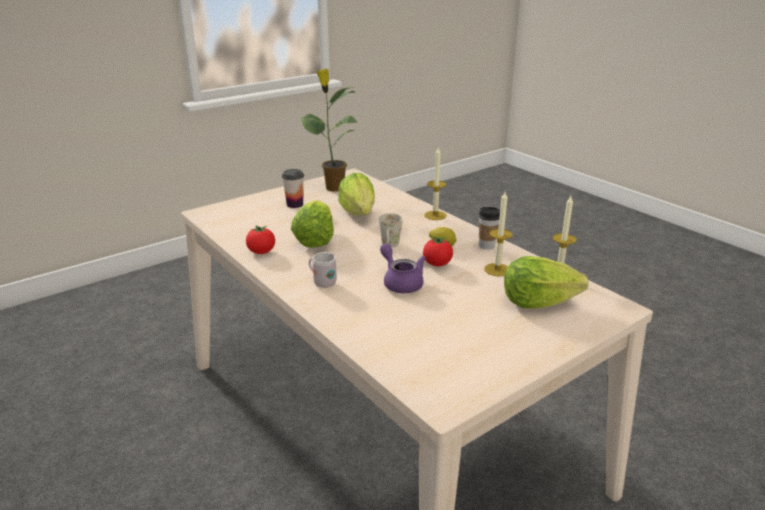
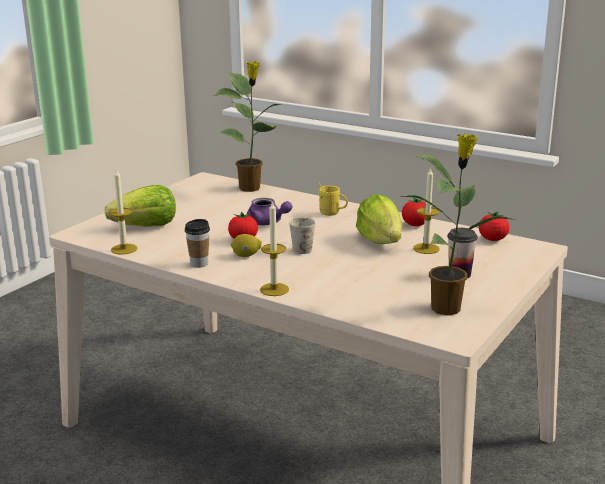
camera: 160 degrees right, 5 degrees down
(223, 226) = (493, 239): none -> tomato
(322, 282) = (332, 214): white mug -> yellow mug
(358, 213) = (370, 277): lettuce -> none
(383, 355) = (251, 188): none -> potted plant
(497, 270) = (184, 244): candle -> candle (426, 248)

